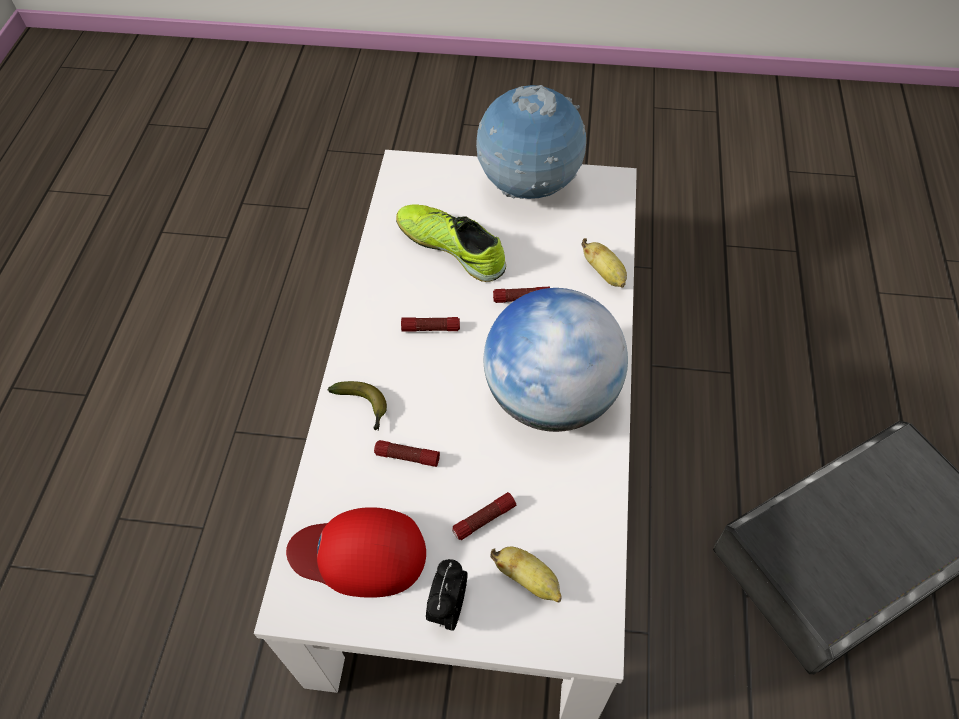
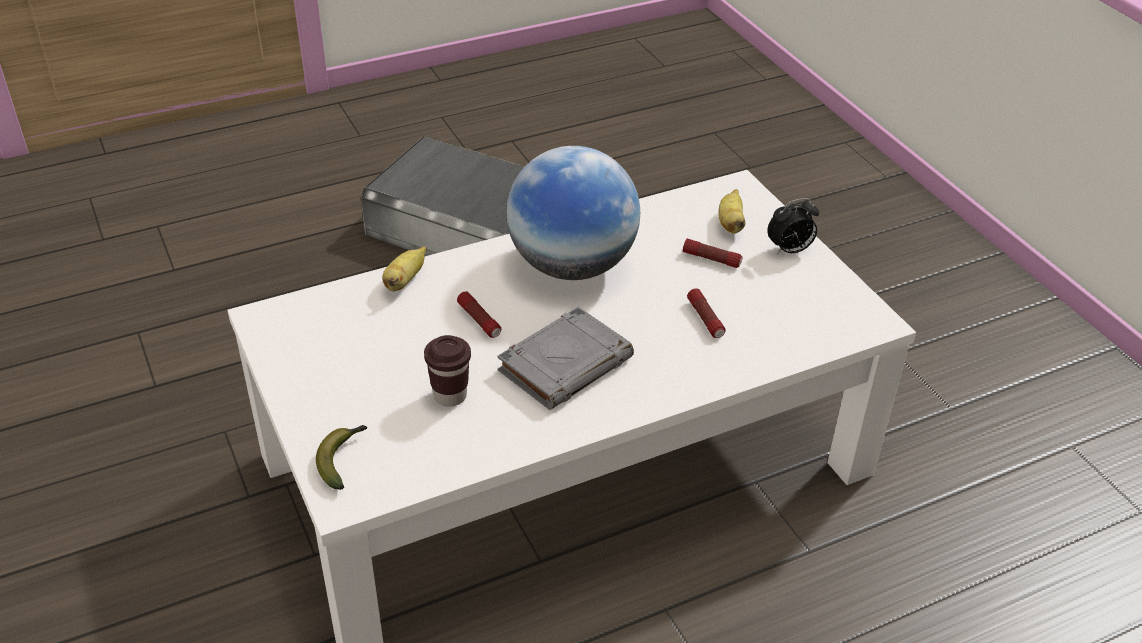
camera: 125 degrees left, 15 degrees down
(359, 554) = (805, 307): red cap -> none
(363, 407) = (689, 367): banana -> banana (342, 459)
(431, 328) = (566, 364): flashlight -> grey book
(451, 248) = (450, 396): shoe -> brown cup
(528, 188) = (313, 375): globe -> none

